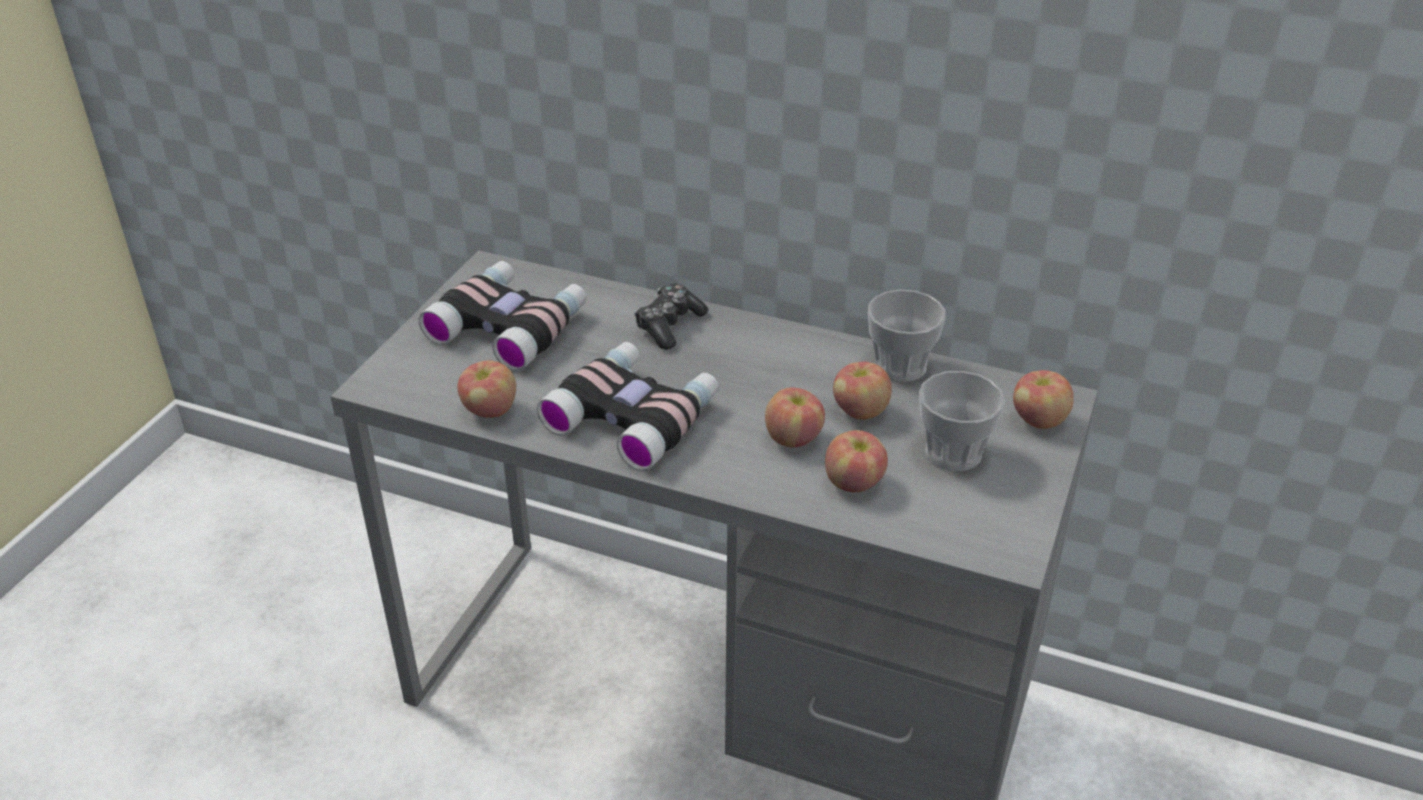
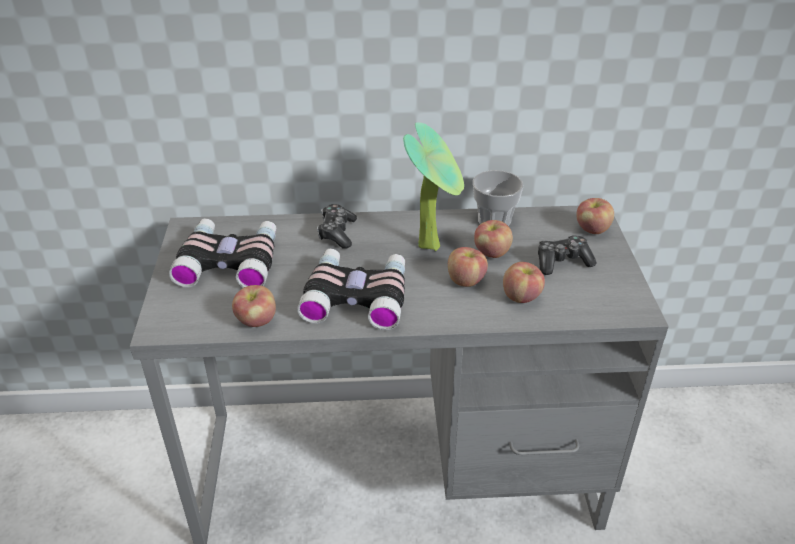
camera: 25 degrees left, 0 degrees up
(786, 376) = (433, 244): none -> potted plant
(953, 453) = (562, 262): cup -> game controller

